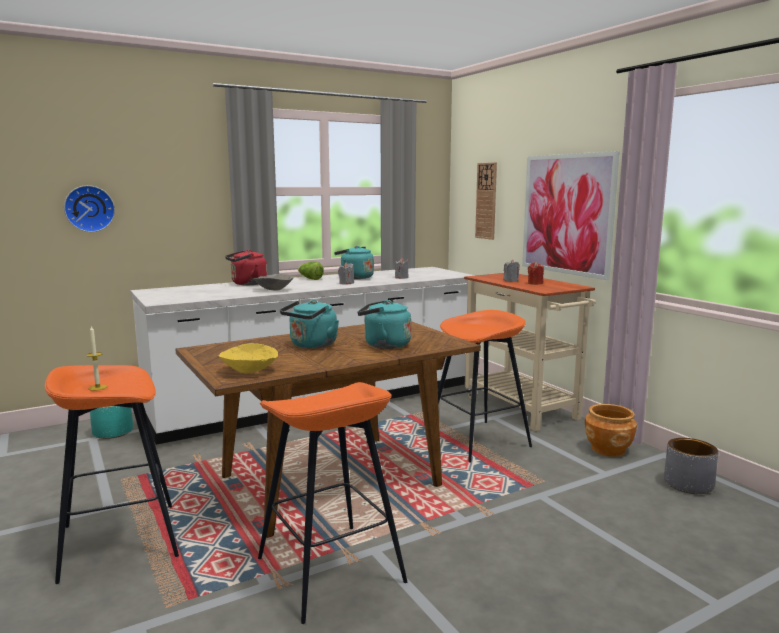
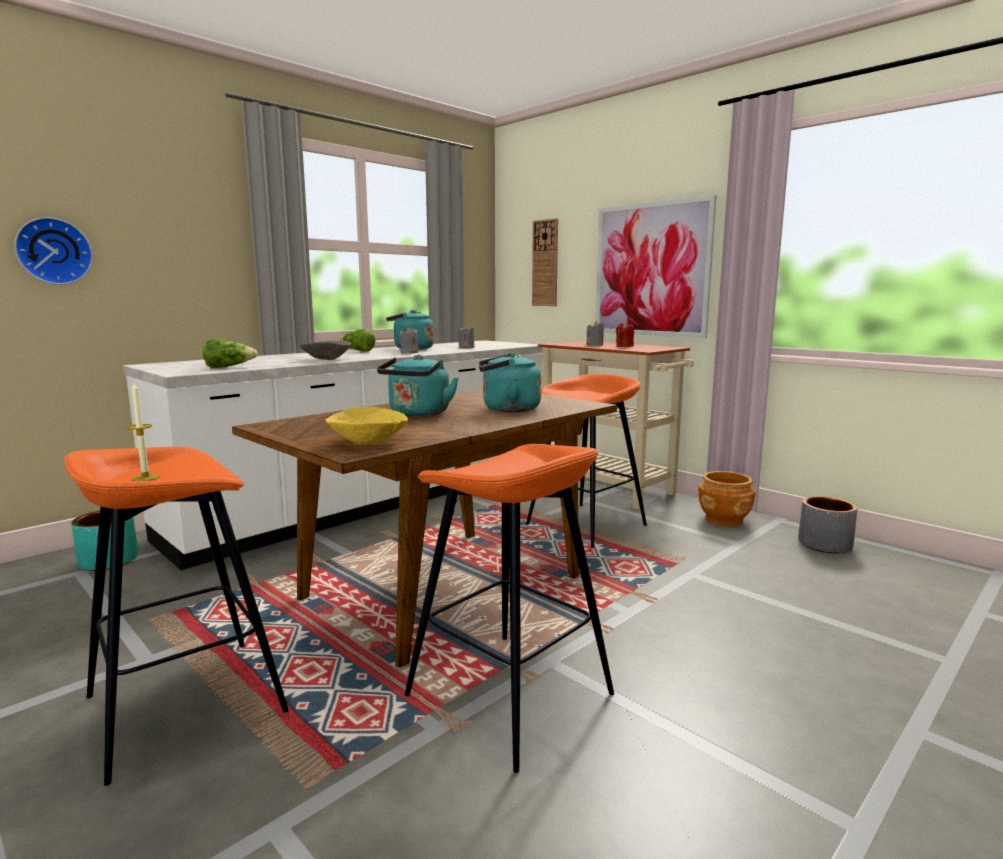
camera: 15 degrees left, 0 degrees up
(195, 297) = (228, 367): none -> lettuce
(247, 284) = (283, 356): red kettle -> none

